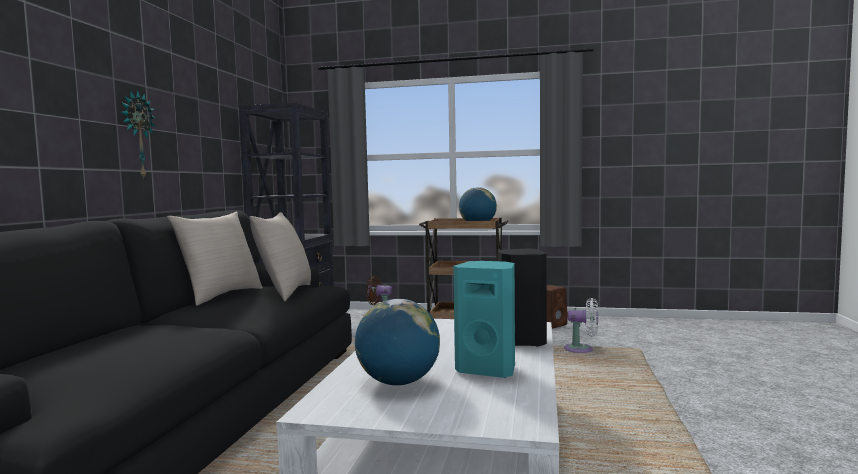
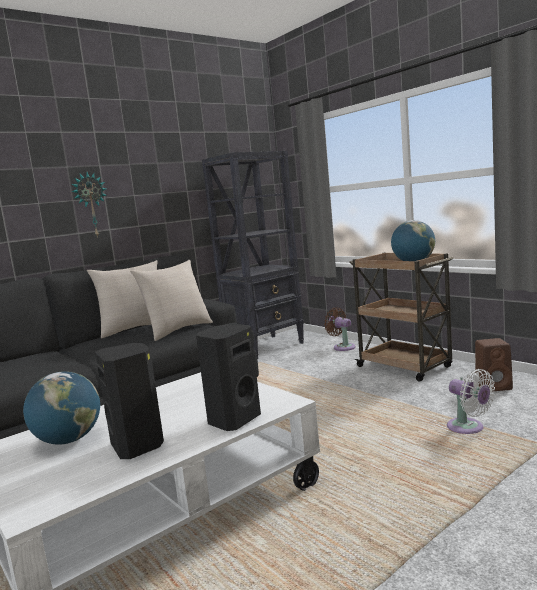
camera: 40 degrees right, 5 degrees up
(488, 369) = (138, 446): turquoise speaker -> black speaker

